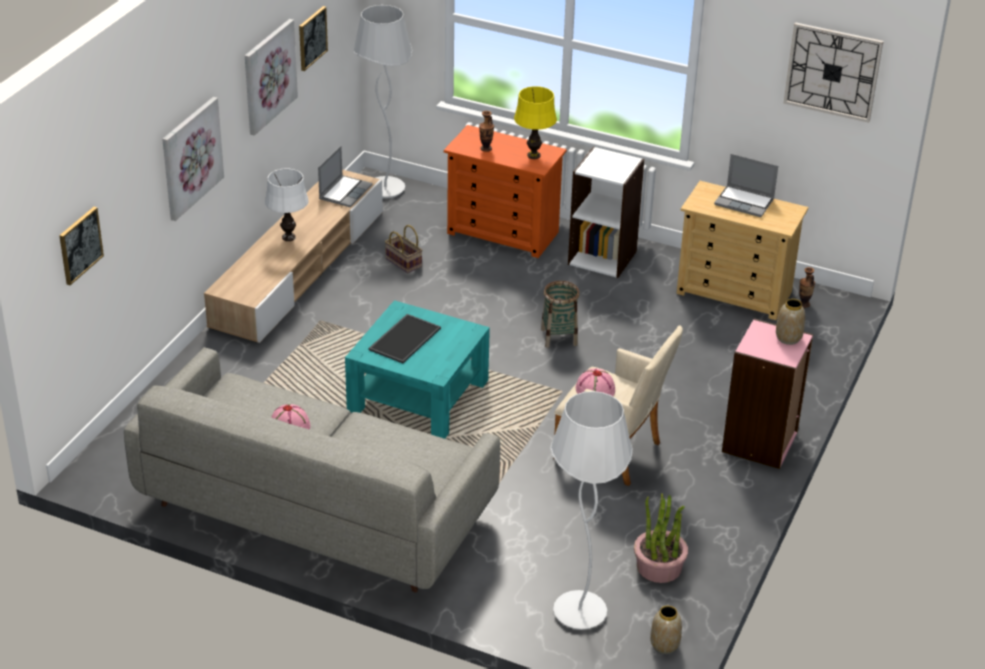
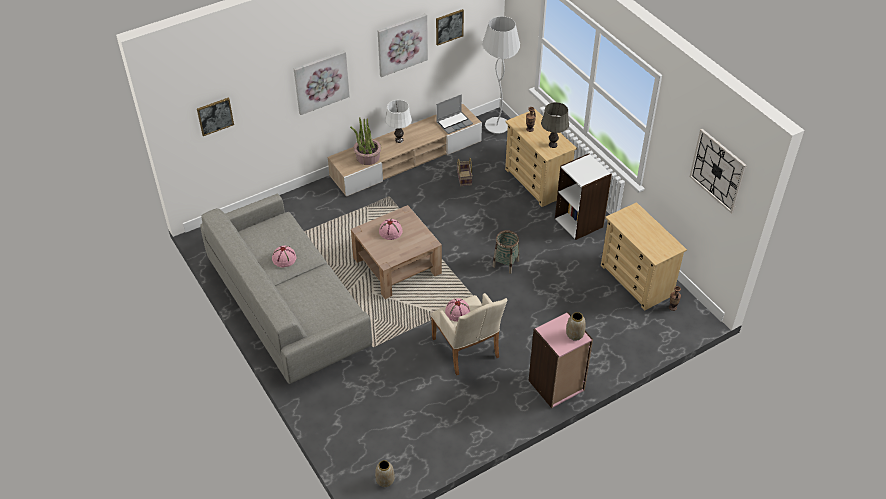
camera: 35 degrees right, 10 degrees up
(404, 338) = (390, 231): tray -> pink hat
(418, 396) = (397, 266): turquoise coffee table -> brown coffee table
(503, 233) = (537, 182): orange dresser -> beige dresser
(534, 155) = (553, 145): yellow table lamp -> grey table lamp
(579, 612) = (360, 437): white floor lamp -> none
(659, 567) = (426, 433): potted plant -> potted plant (367, 157)
(745, 202) = (649, 229): laptop -> none

